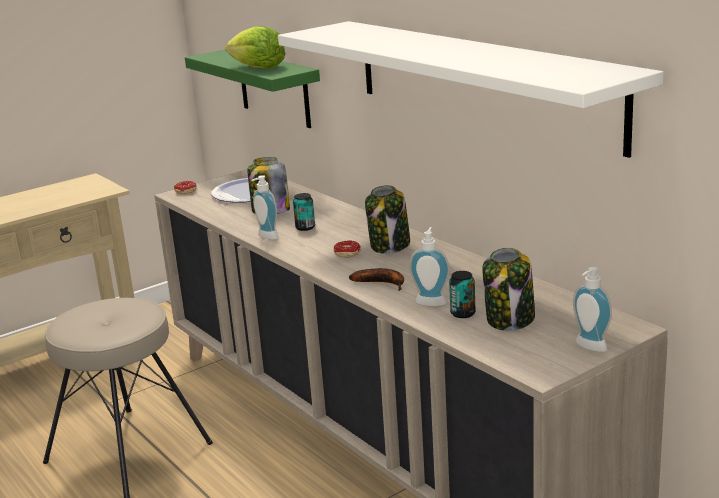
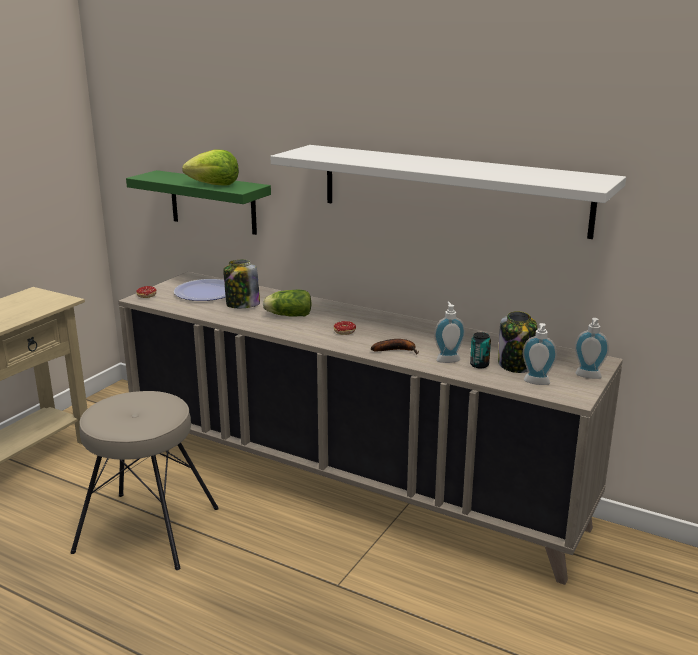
camera: 25 degrees left, 0 degrees up
(265, 237) = (262, 326): soap dispenser -> soap dispenser (536, 383)
(305, 227) = (287, 315): can -> lettuce
(390, 246) = (371, 322): jar -> none

